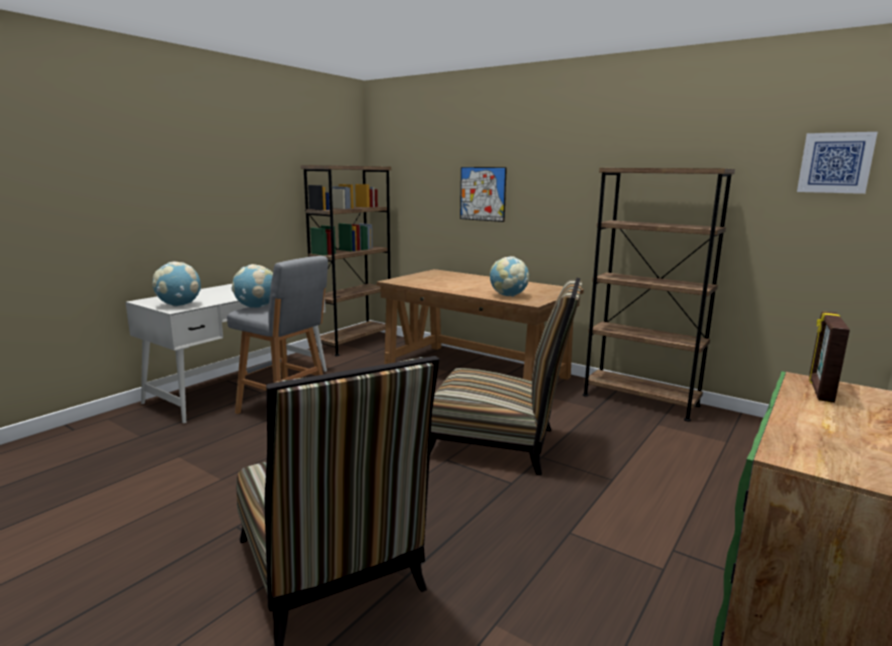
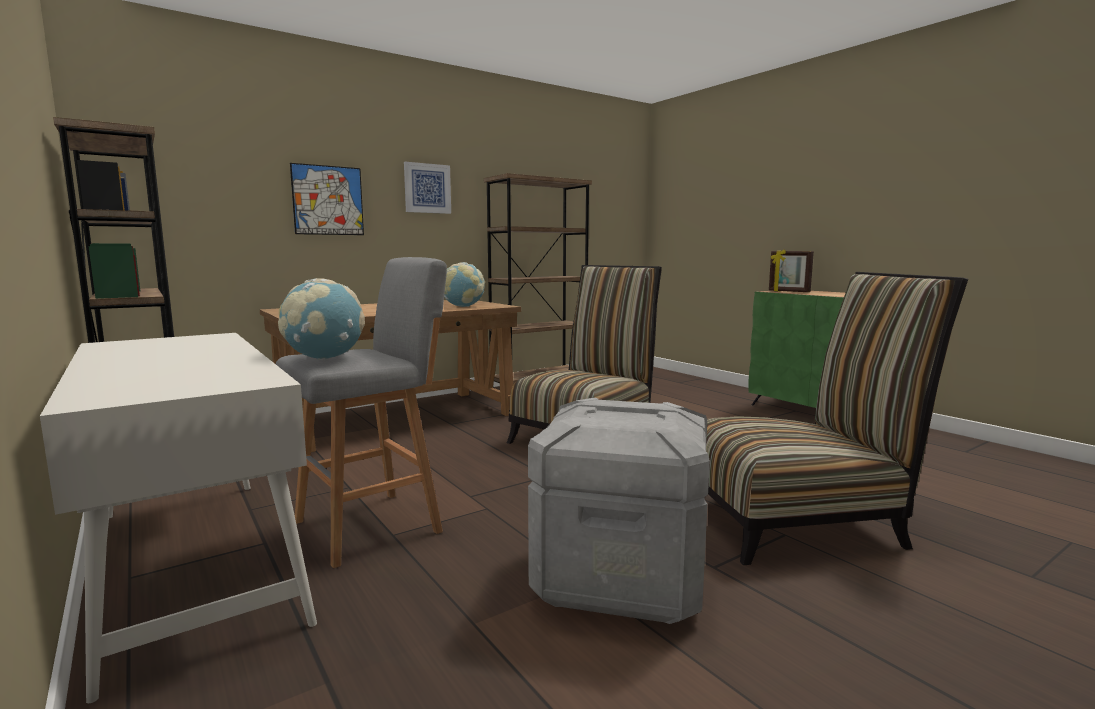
camera: 70 degrees left, 5 degrees down
(179, 305) = (225, 380): globe -> none
(224, 491) = (621, 576): none -> grey storage box
(835, 163) = (611, 184): picture -> picture (427, 188)

